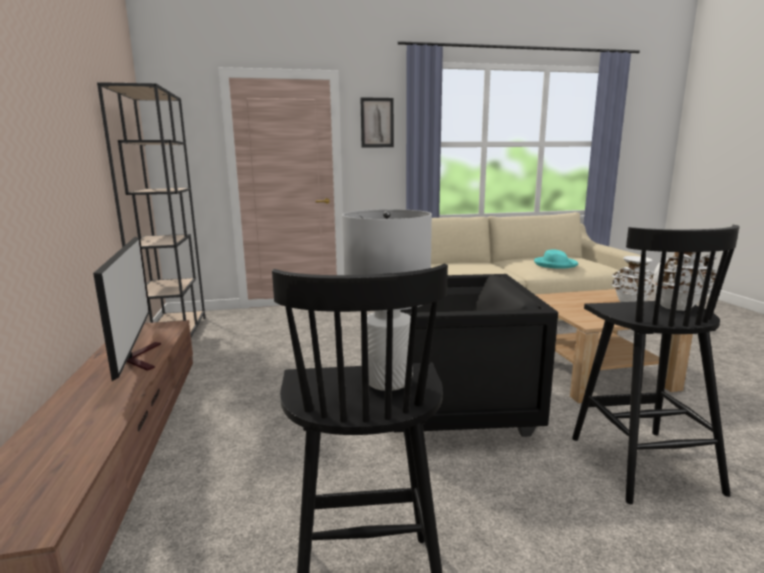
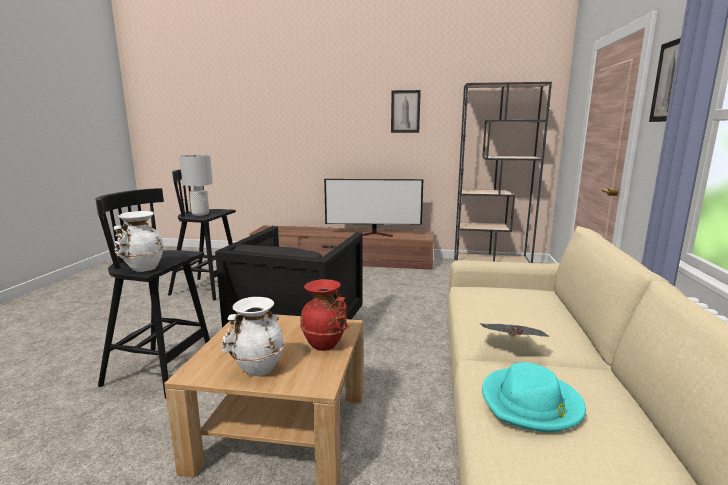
camera: 110 degrees right, 0 degrees up
(59, 114) = (405, 111): none -> picture
(506, 268) = (511, 346): none -> newspaper
(573, 297) = (325, 344): none -> red vase

